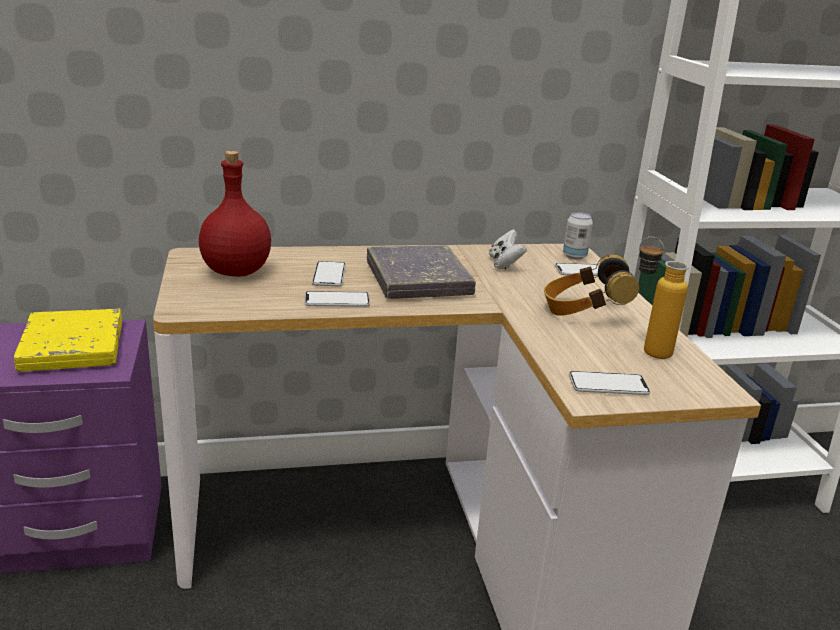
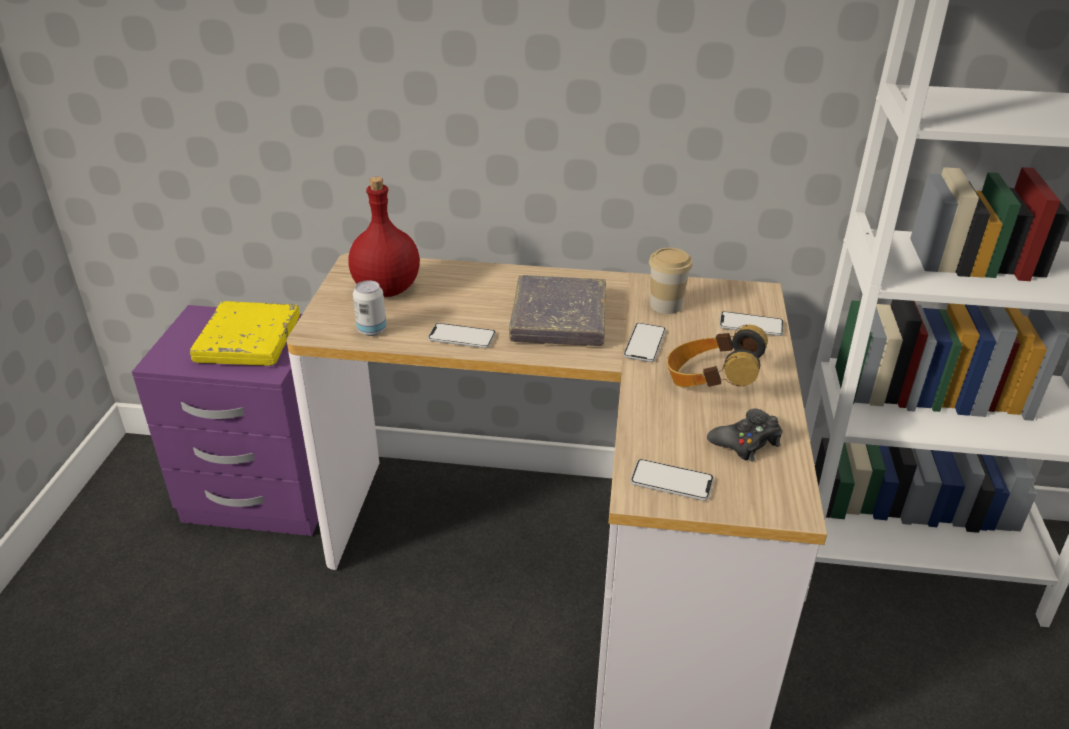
camera: 20 degrees right, 10 degrees up
(329, 275) = (472, 303): phone -> phone (644, 343)
(504, 264) = (666, 305): white game controller -> cup
(574, 256) = (755, 301): can -> can (372, 330)
(646, 349) = (746, 442): bottle -> black game controller

